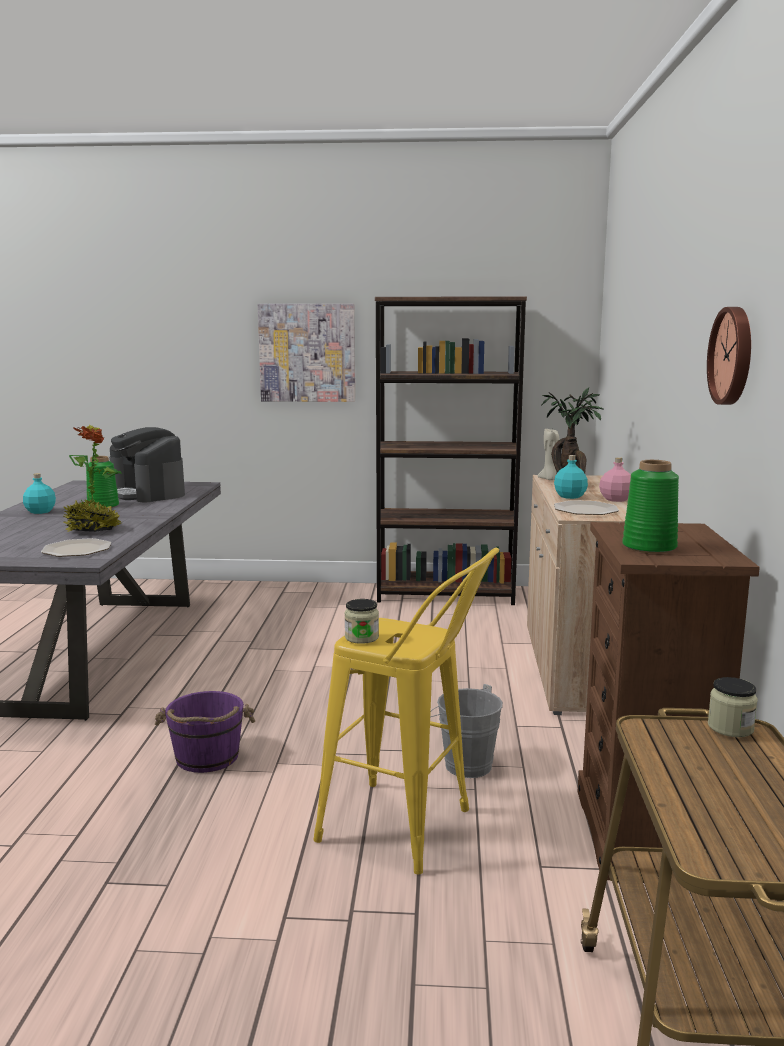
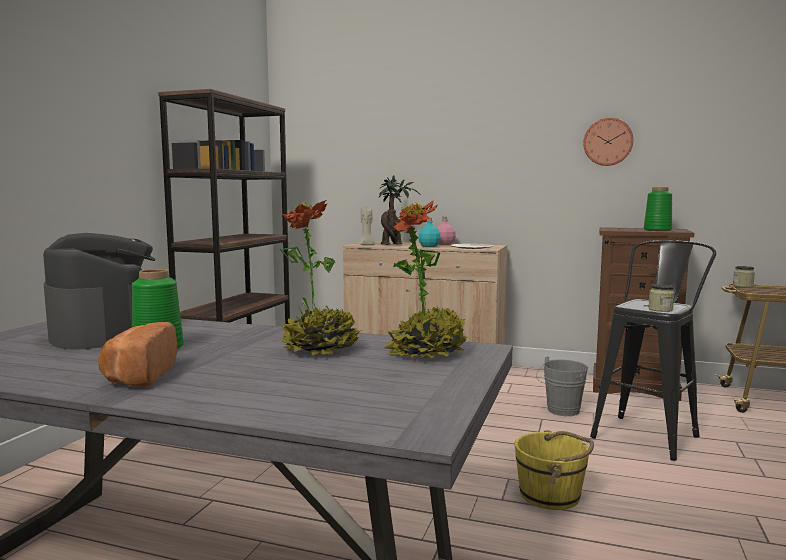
camera: 75 degrees left, 5 degrees down
(40, 512) = (138, 376): turquoise bottle -> bread
(77, 550) = (427, 353): plate -> potted plant
(148, 493) = (105, 332): coffee machine -> coffee machine turned 90 degrees counterclockwise
(207, 758) = (551, 495): purple bucket -> yellow bucket
(307, 353) = (95, 145): picture -> none
(409, 830) = (649, 434): yellow stool -> black stool

